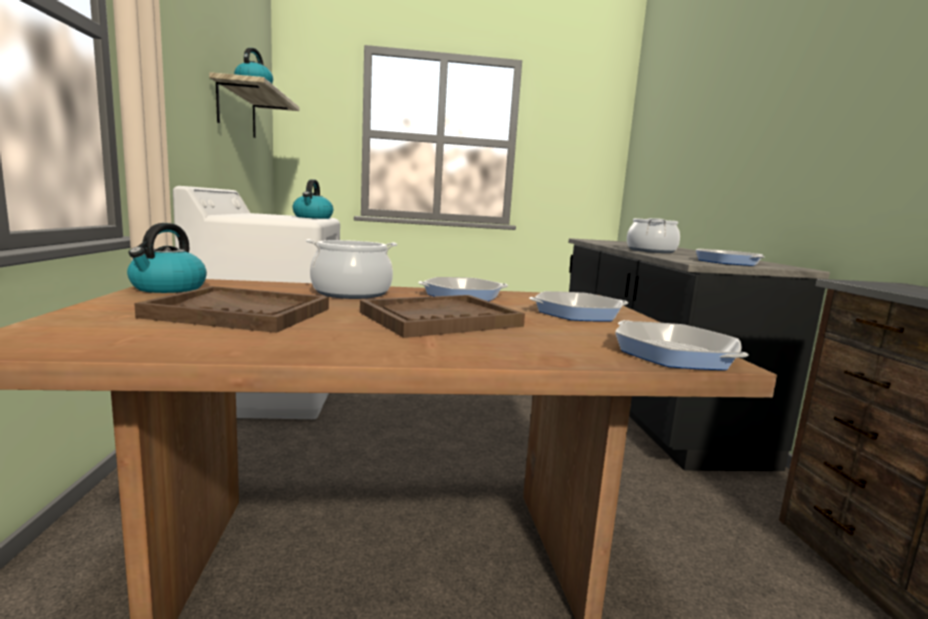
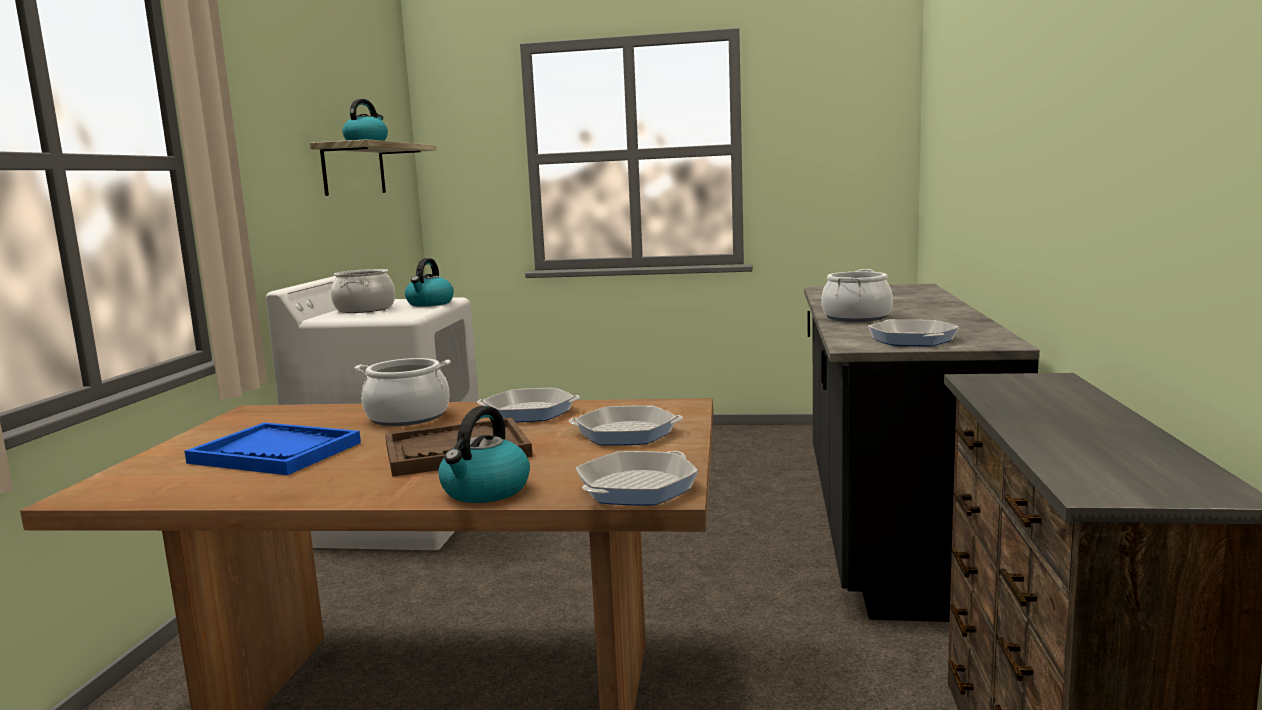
camera: 15 degrees right, 0 degrees up
(168, 288) = (235, 422): kettle -> kettle (485, 491)
(241, 313) = (276, 453): brown tray -> blue tray
(258, 215) = (365, 309): none -> cooking pot
(674, 354) = (636, 487): frying pan -> frying pan turned 120 degrees counterclockwise

